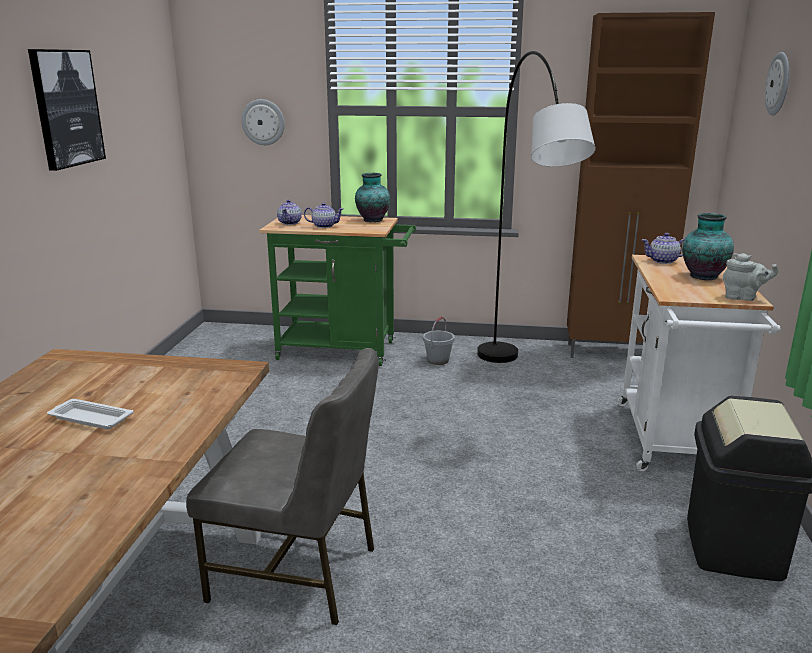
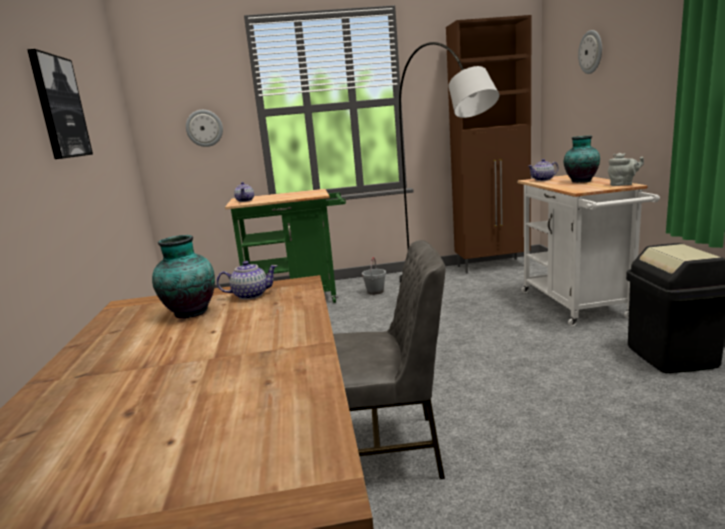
camera: 15 degrees left, 5 degrees down
(89, 418) = (205, 334): white tray -> none
(324, 226) = (275, 198): teapot -> teapot (250, 295)
(372, 220) = (308, 191): vase -> vase (189, 313)

